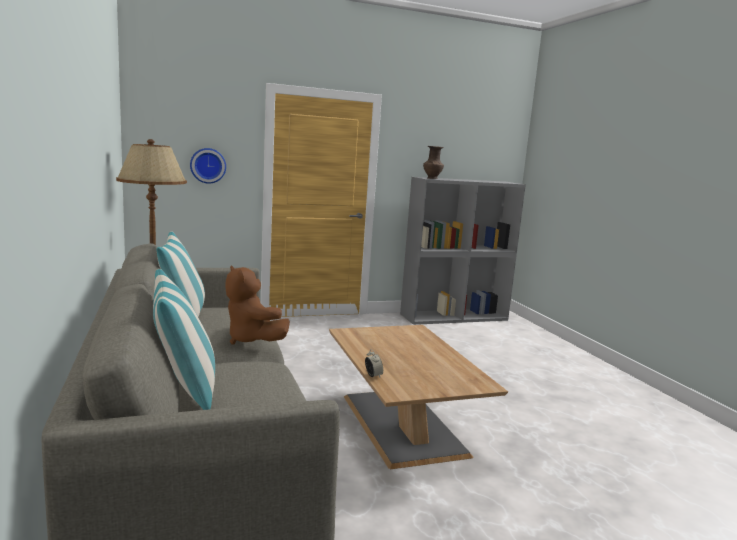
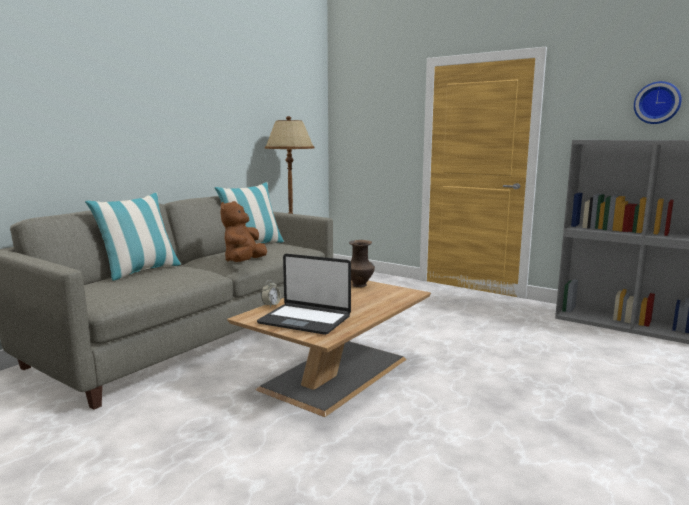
camera: 55 degrees right, 0 degrees up
(208, 165) = (381, 139): wall clock -> wall clock (657, 103)
(432, 178) = (595, 139): brown vase -> brown vase (360, 285)
(434, 377) = (305, 320): none -> laptop

